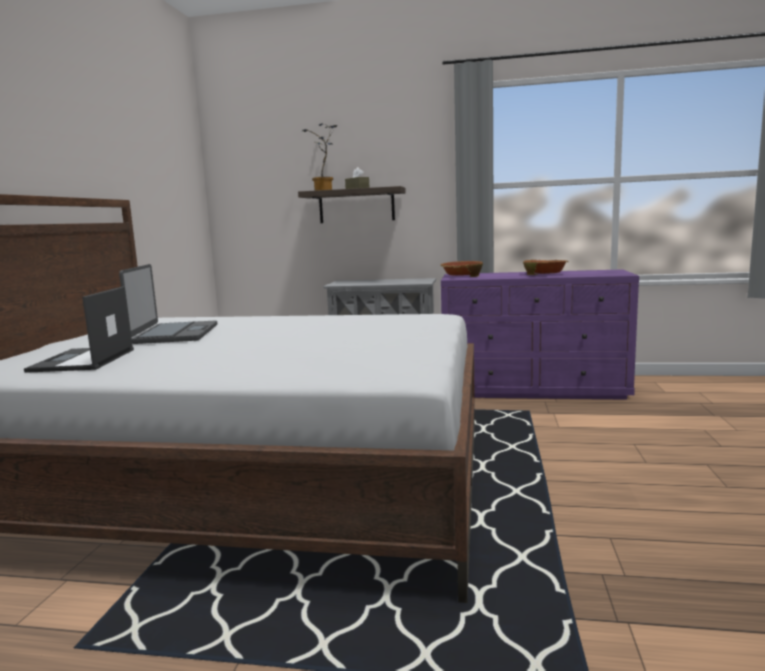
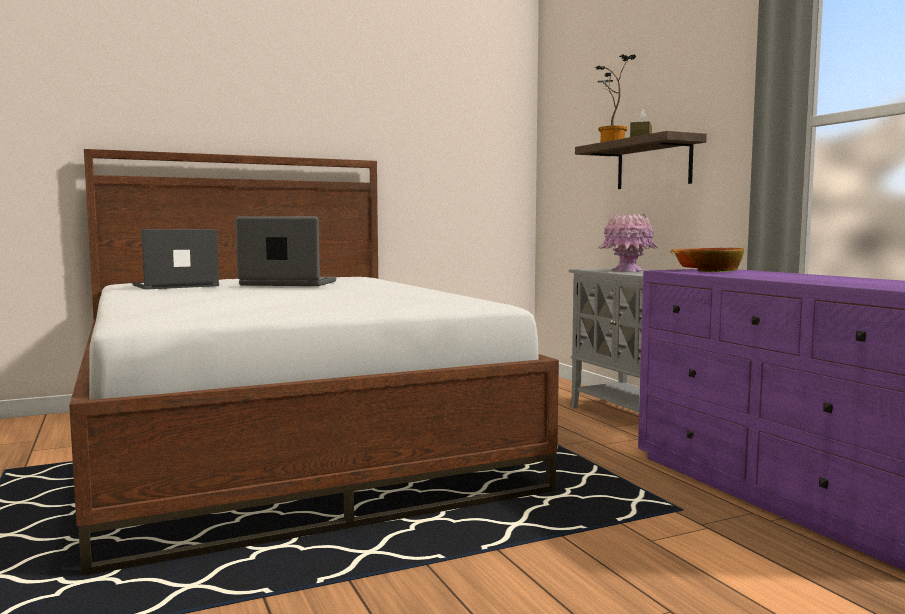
camera: 55 degrees right, 5 degrees down
(175, 334) = (288, 283): laptop -> laptop turned 135 degrees counterclockwise
(367, 282) = (627, 271): none -> pink vase
(545, 274) = (818, 279): bowl -> none

